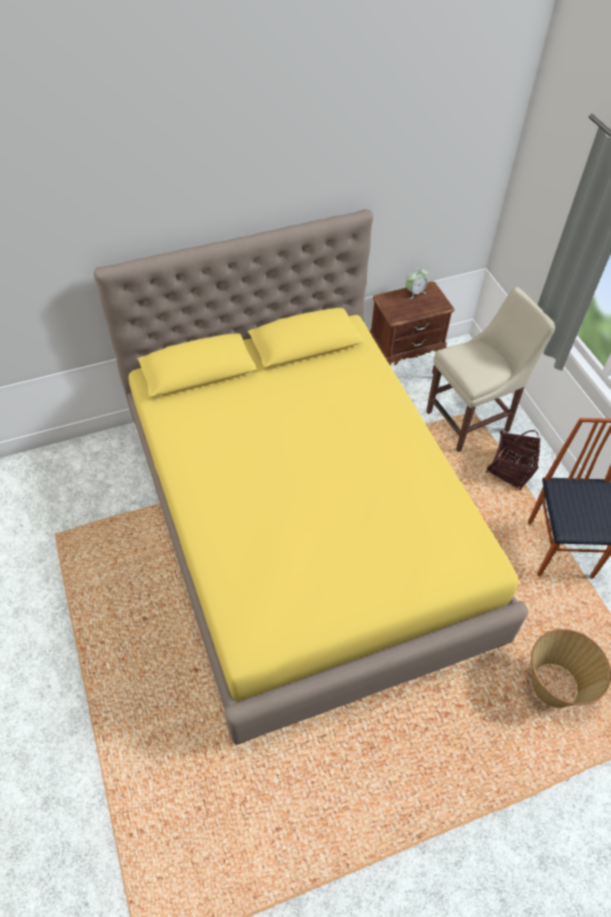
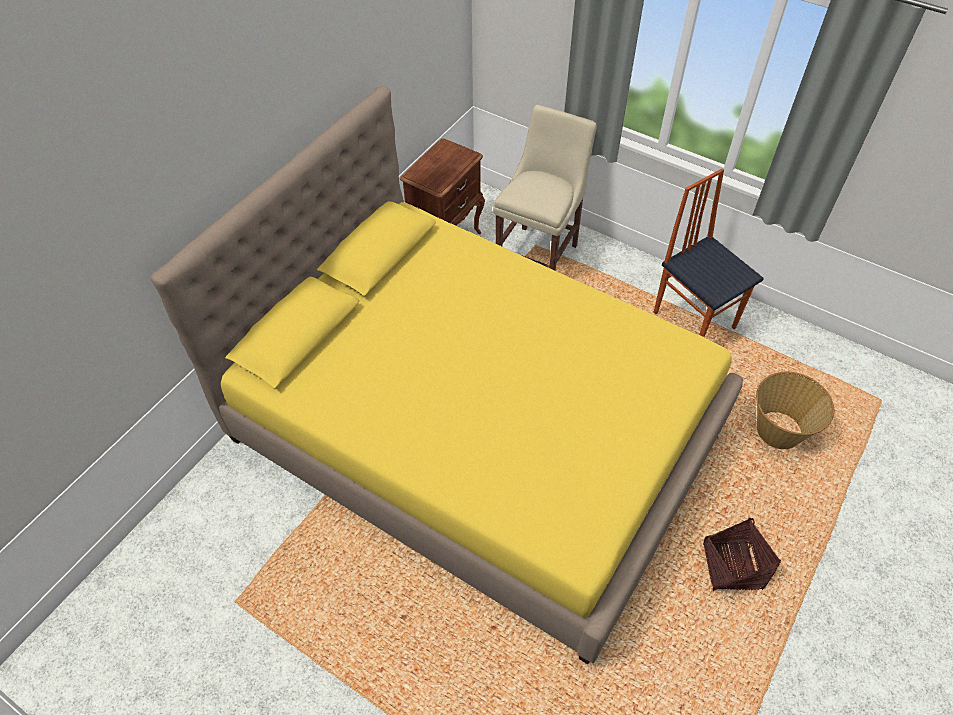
camera: 35 degrees left, 0 degrees up
(414, 292) = (435, 156): alarm clock -> none
(511, 469) = (605, 277): basket -> basket (732, 566)

